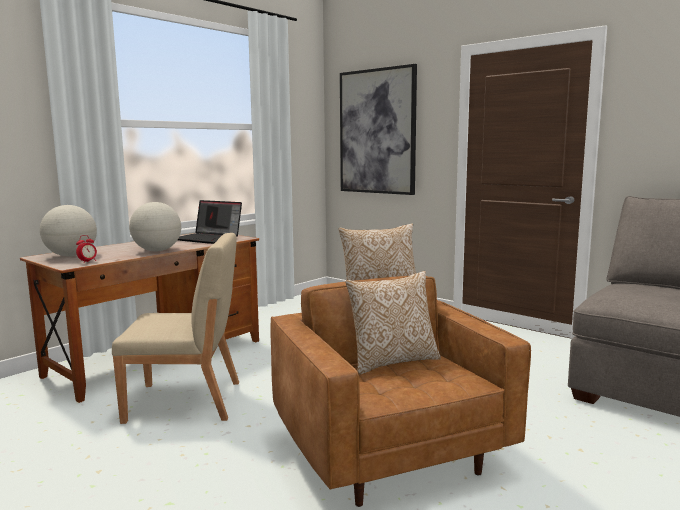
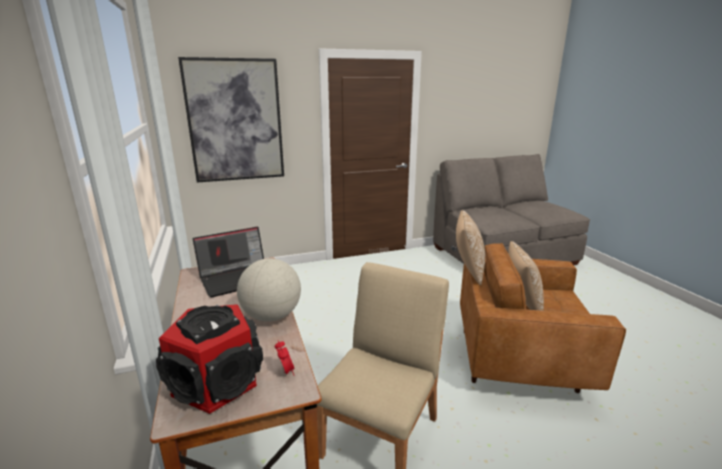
camera: 60 degrees left, 10 degrees up
(71, 255) = (217, 382): globe -> speaker

